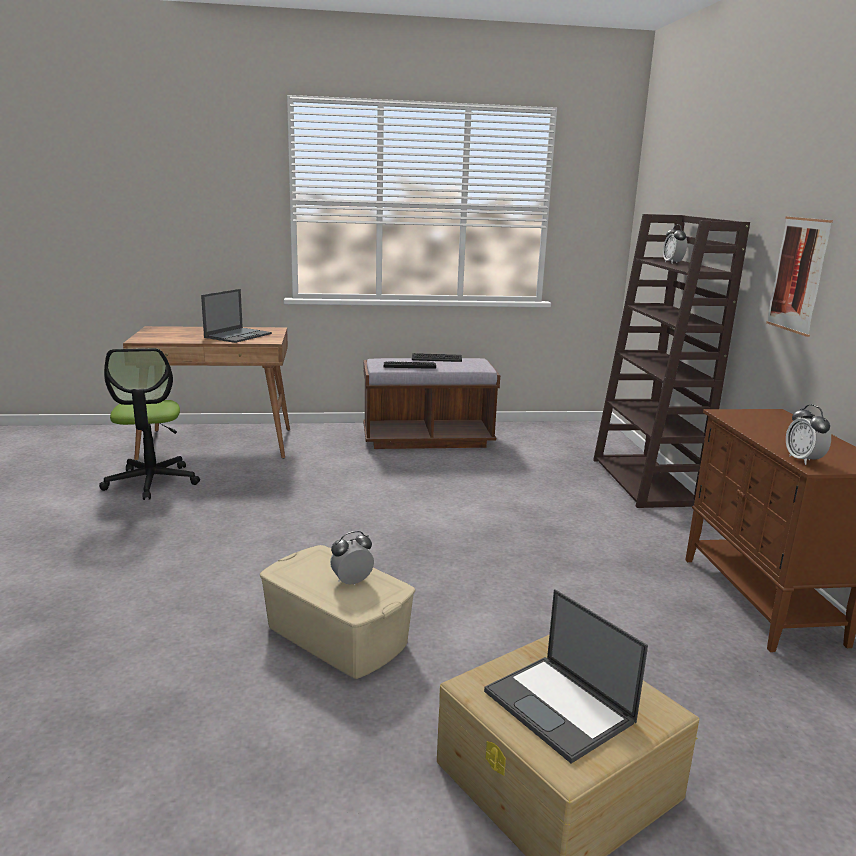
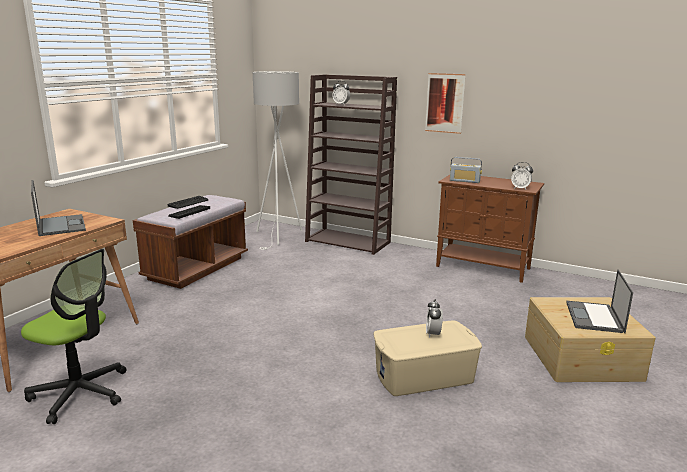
camera: 55 degrees left, 0 degrees up
(560, 707) = (595, 317): laptop -> laptop turned 105 degrees clockwise
(578, 444) = (279, 237): none -> white floor lamp
(748, 421) = (464, 181): none -> radio

